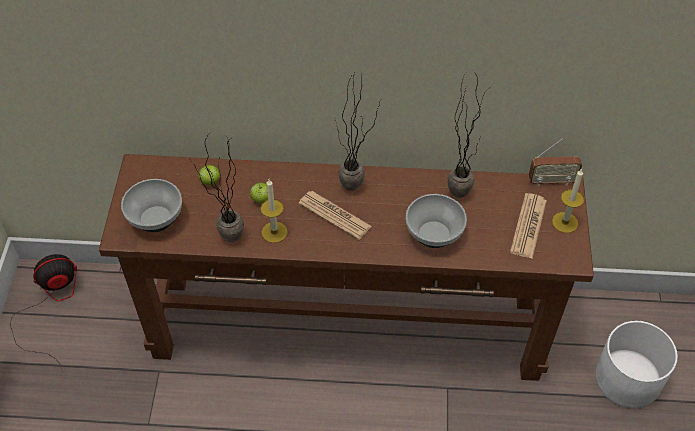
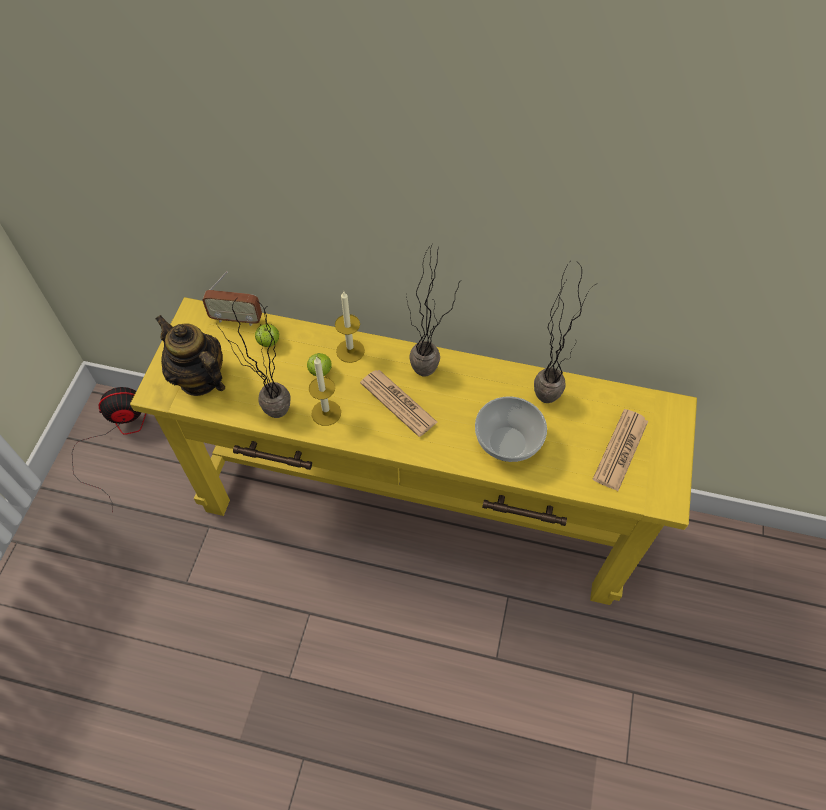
camera: 10 degrees right, 5 degrees up
(156, 220) = (199, 378): bowl -> teapot
(347, 327) = (414, 509): brown console table -> yellow console table
(551, 181) = (658, 398): radio -> radio (236, 319)
(565, 222) = (665, 452): candle -> candle (350, 351)
(628, 378) = (711, 619): white planter -> none

